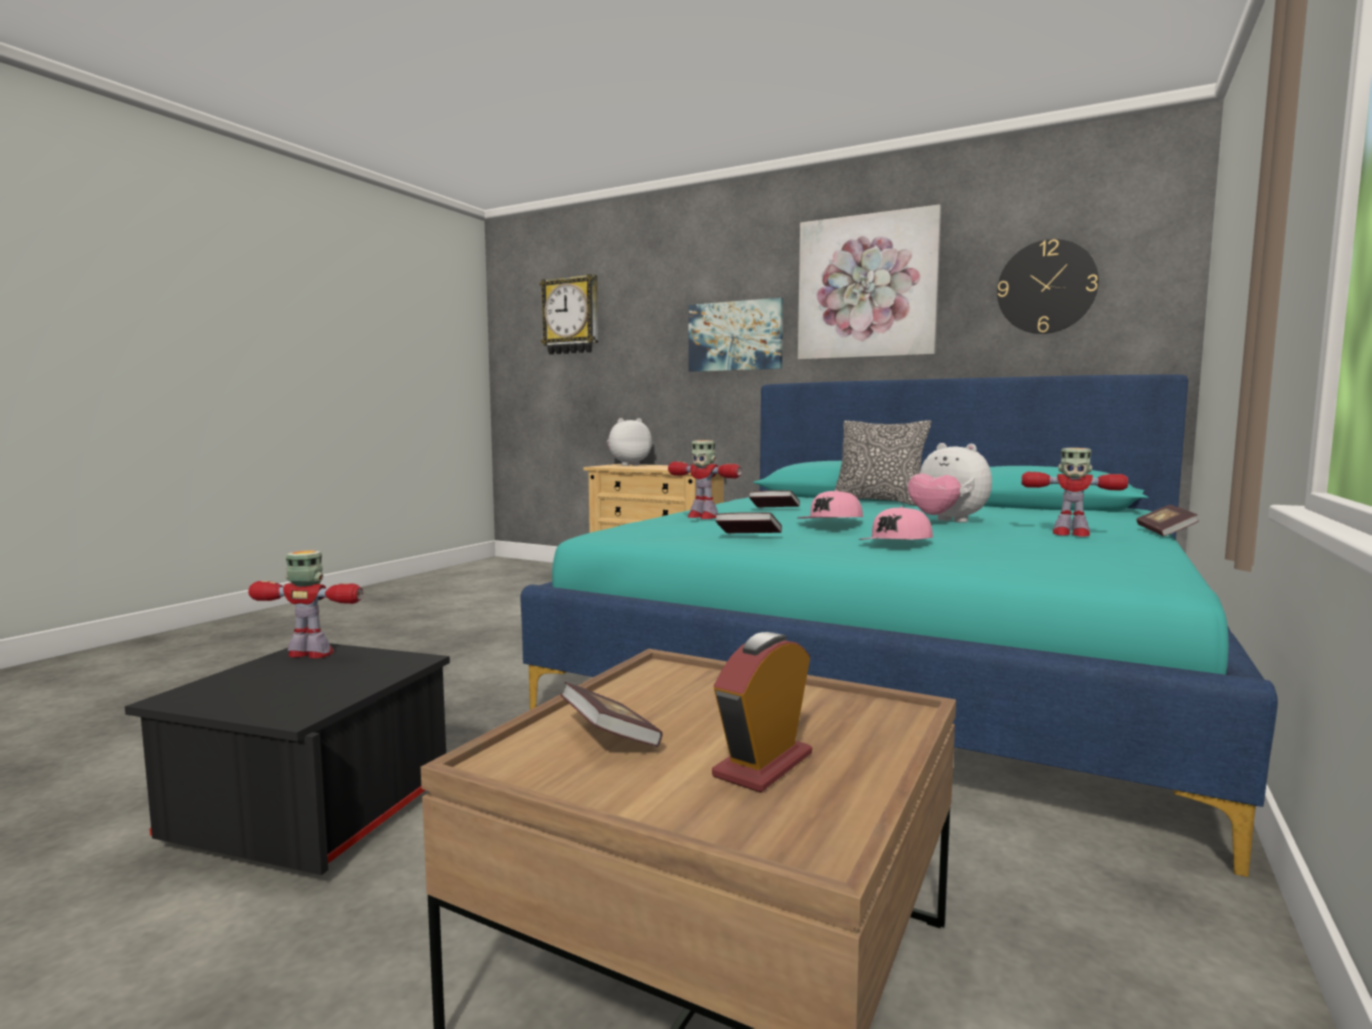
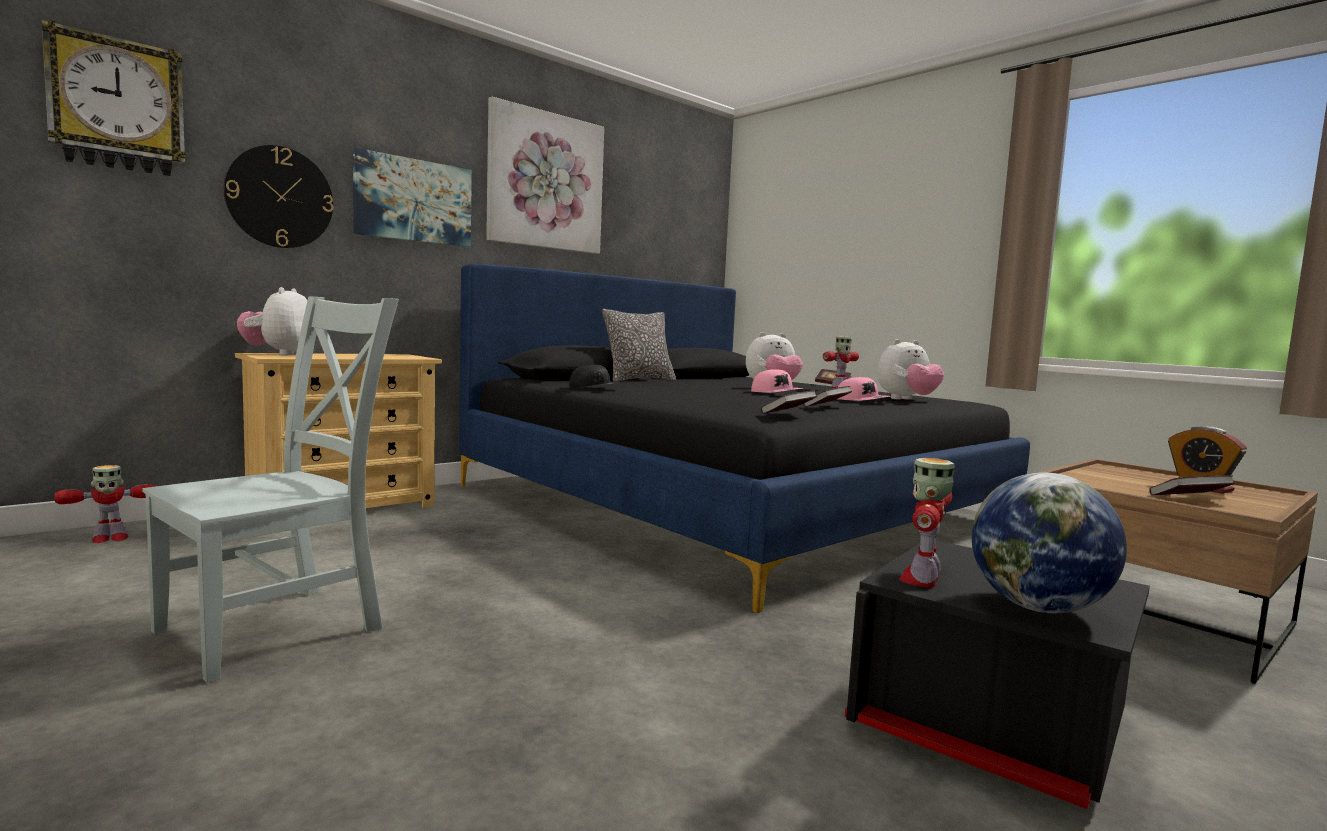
camera: 70 degrees left, 0 degrees up
(233, 684) = (1037, 608): none -> globe
(434, 617) = (280, 627): none -> grey chair
(702, 517) = (727, 398): toy robot -> toy robot (109, 539)
(744, 502) = (595, 388): none -> black cap
(774, 509) = (667, 390): book -> book (788, 413)
(895, 666) = (729, 503): turquoise bed -> black bed
(1012, 555) = (907, 399): none -> plush toy
(1046, 287) = (660, 214): wall clock -> wall clock (280, 197)

